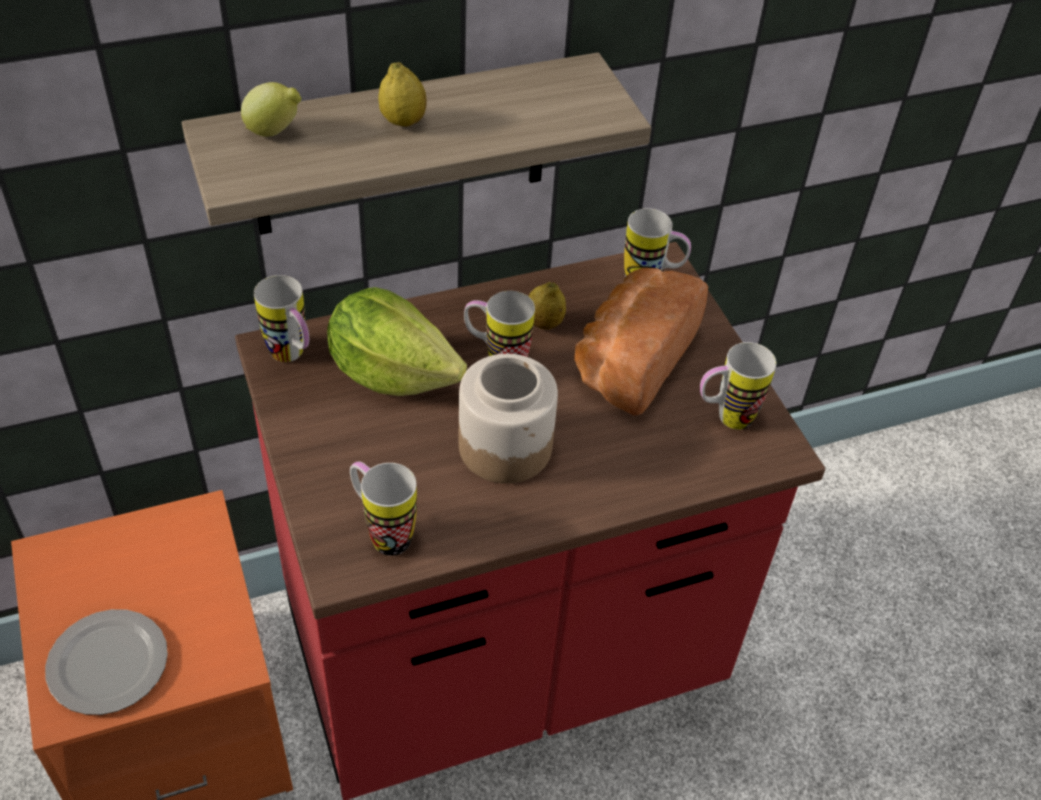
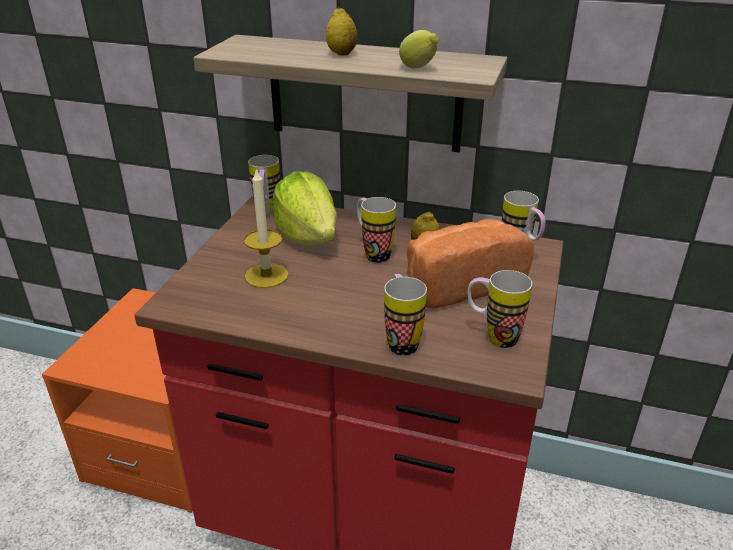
camera: 40 degrees right, 15 degrees down
(109, 662) = (111, 355): plate -> none
(274, 132) = (270, 44): lemon -> lemon (418, 68)
(382, 532) = (211, 298): mug -> mug (400, 340)
(410, 462) = (266, 275): none -> candle
(506, 446) = (329, 290): jar -> none

